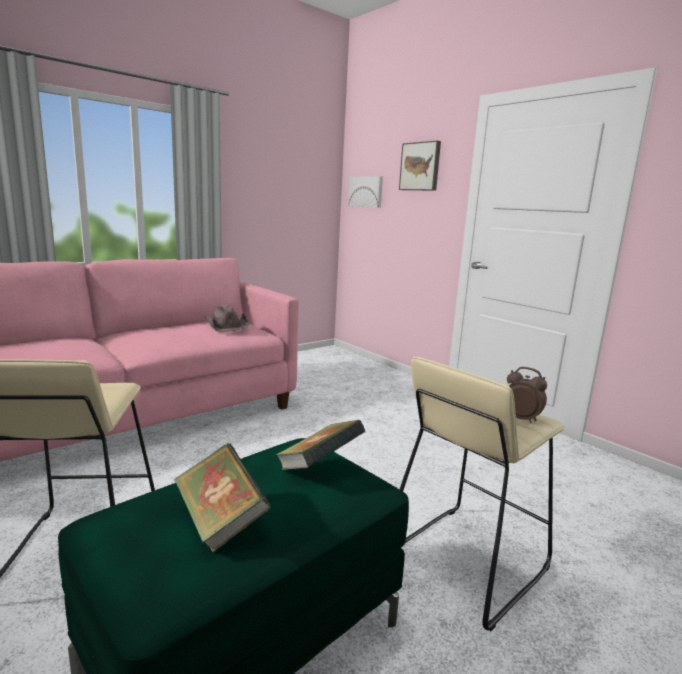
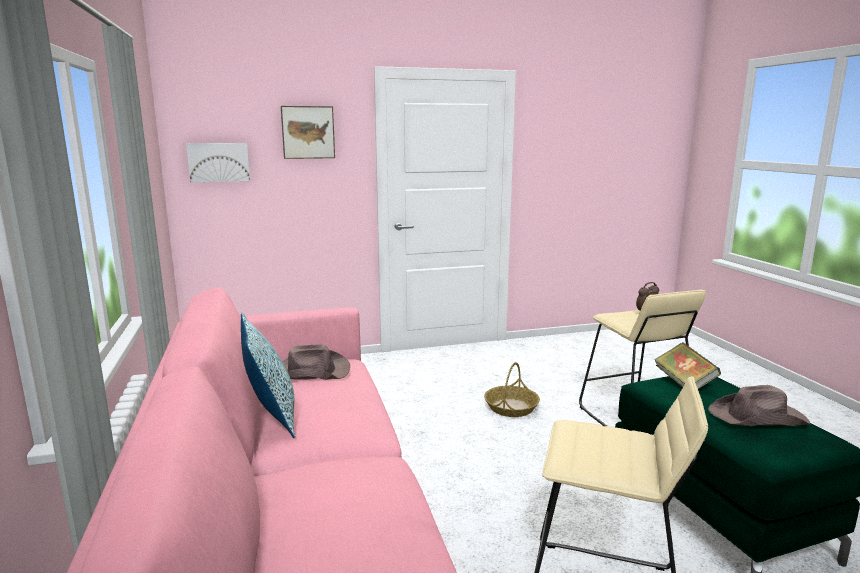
camera: 65 degrees left, 0 degrees up
(156, 328) = (271, 416): none -> pillow
(221, 520) = (758, 418): book -> brown hat
(402, 465) = (511, 408): none -> basket

